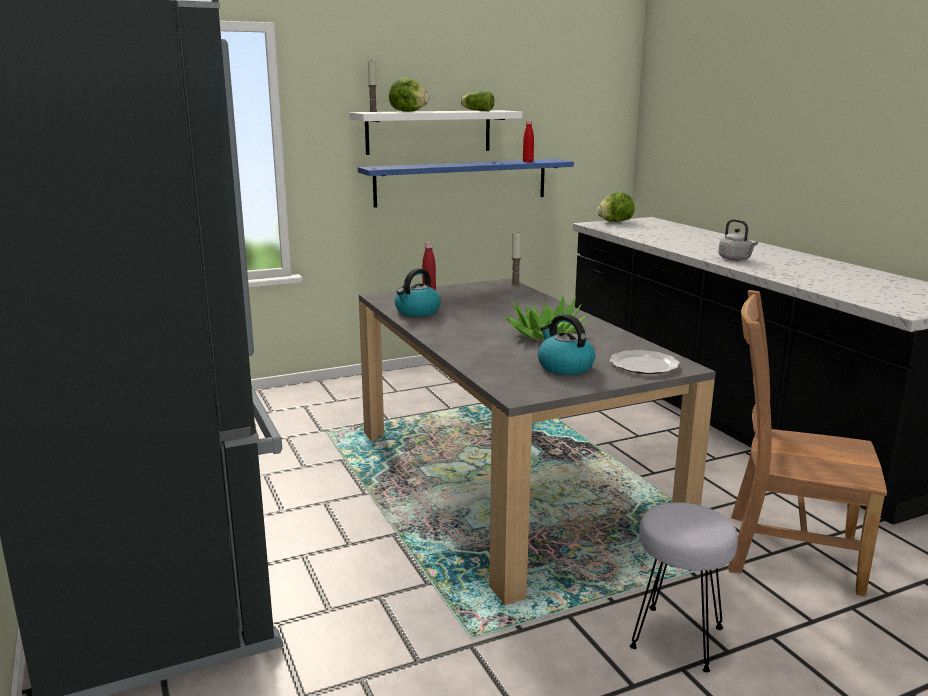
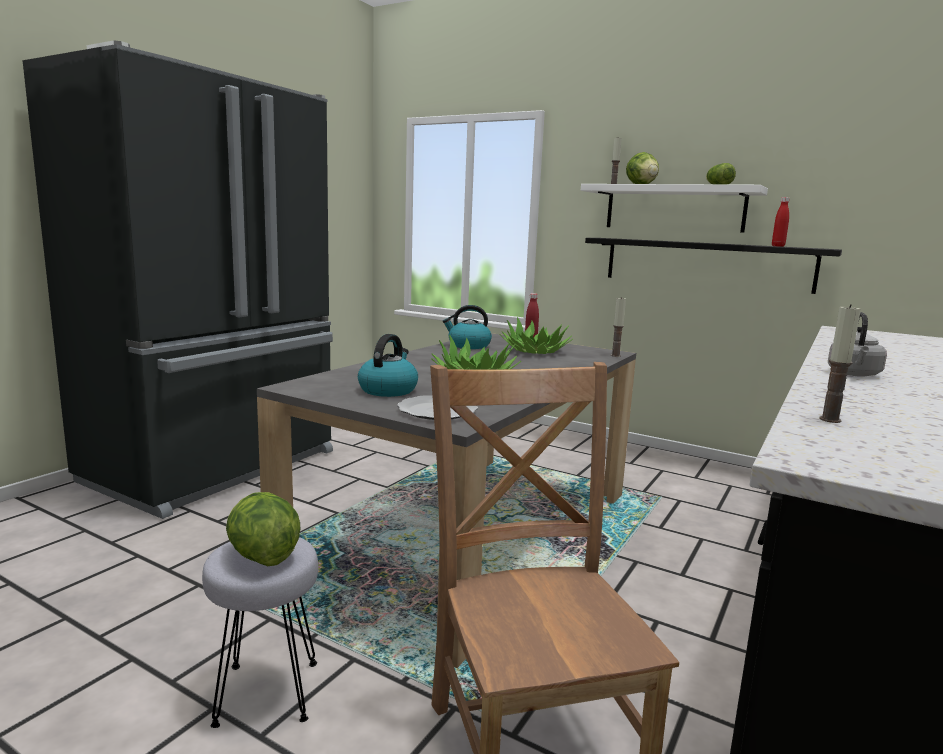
camera: 55 degrees right, 5 degrees down
(462, 182) = (706, 264): blue shelf -> black shelf
(469, 299) = (535, 351): none -> potted plant
(614, 221) = (883, 333): lettuce -> lettuce (262, 557)
(837, 290) = (830, 419): none -> candle

